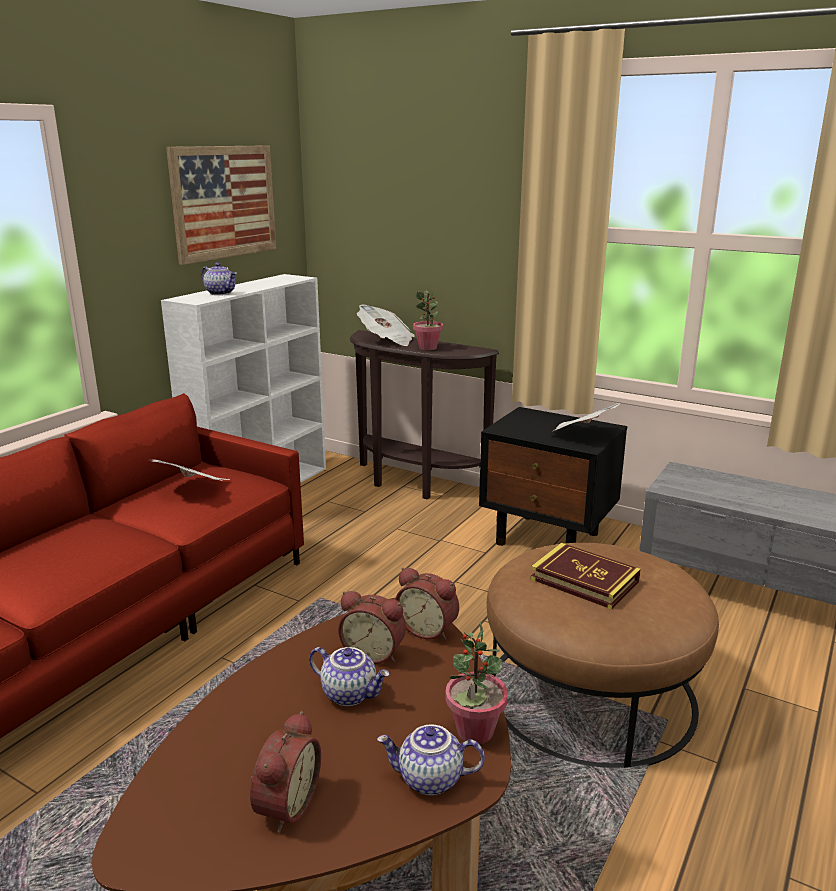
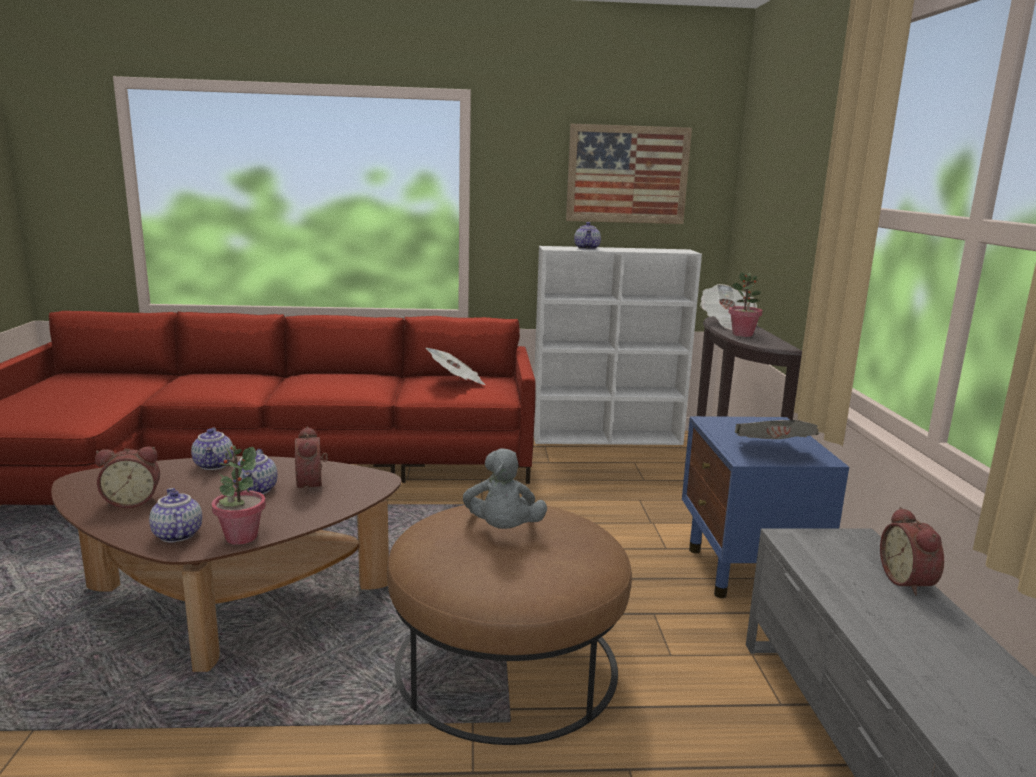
camera: 55 degrees right, 5 degrees down
(230, 711) = (215, 465): none -> teapot
(428, 629) = (361, 493): alarm clock -> alarm clock (909, 581)
(549, 538) = (747, 572): black nightstand -> blue nightstand
(584, 580) = (503, 530): book -> grey plush toy

